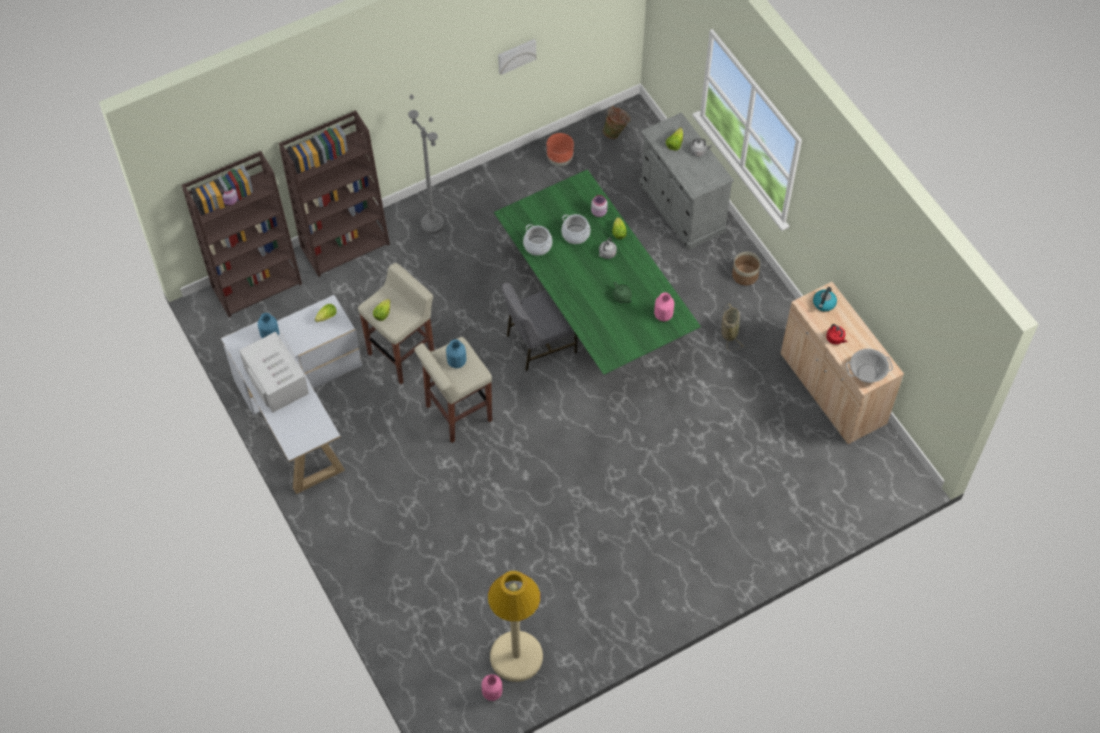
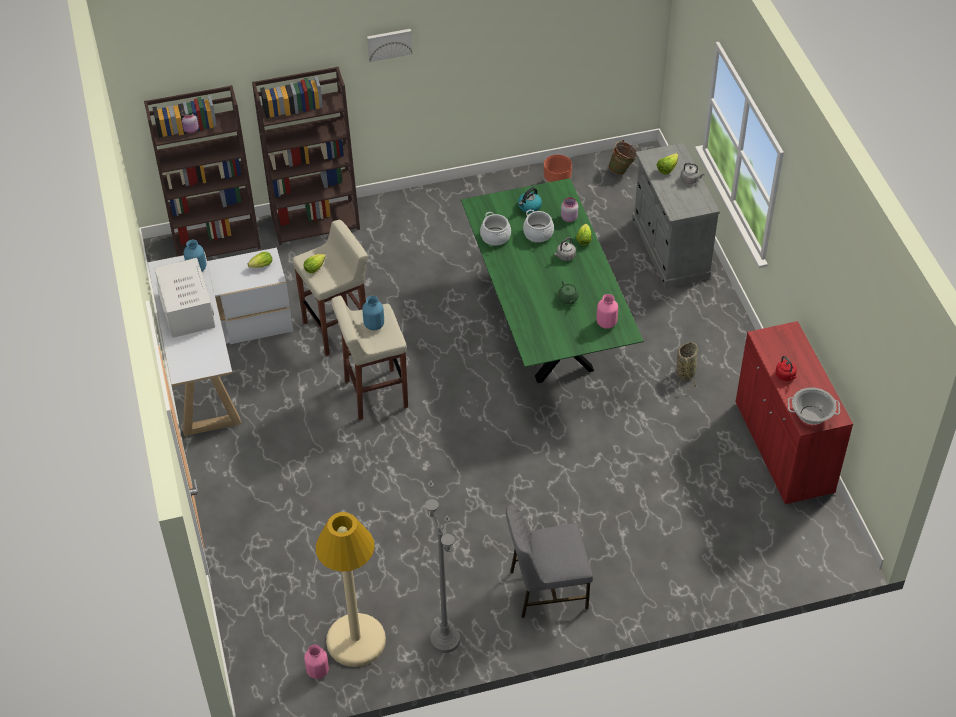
camera: 15 degrees right, 10 degrees down
(432, 224) = (409, 219): grey floor lamp -> grey floor lamp (445, 640)
(516, 55) = (520, 52): picture -> picture (389, 44)
(539, 343) = (481, 345): grey chair -> grey chair (546, 588)
(744, 275) = (718, 321): planter -> none
(824, 304) = (782, 340): kettle -> kettle (529, 206)
(832, 389) = (783, 447): beige cabinet -> red cabinet

